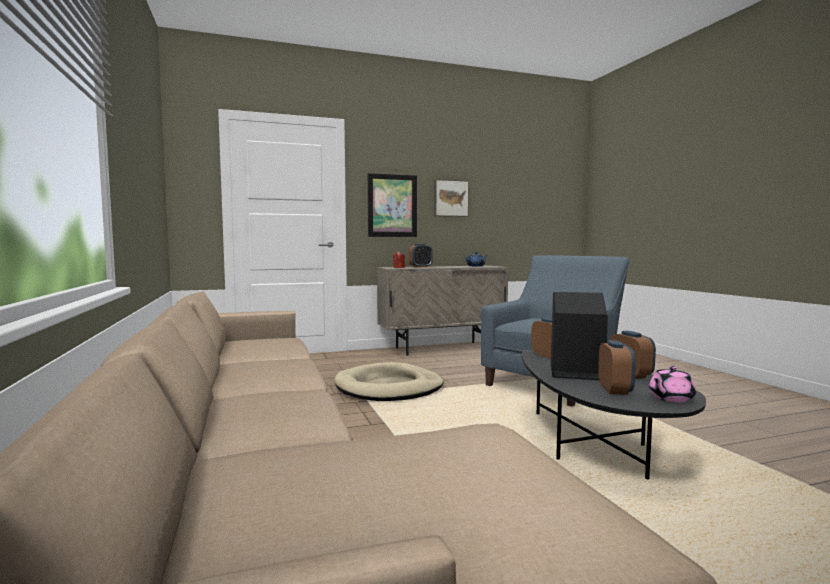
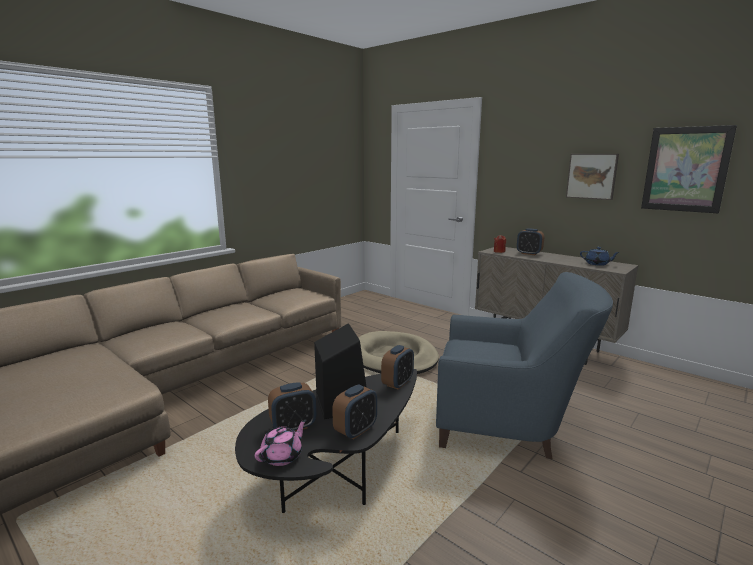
camera: 60 degrees right, 10 degrees up
(392, 205) = (520, 184): picture -> picture (685, 169)
(670, 398) = (282, 456): pink teapot -> pink teapot turned 105 degrees clockwise

